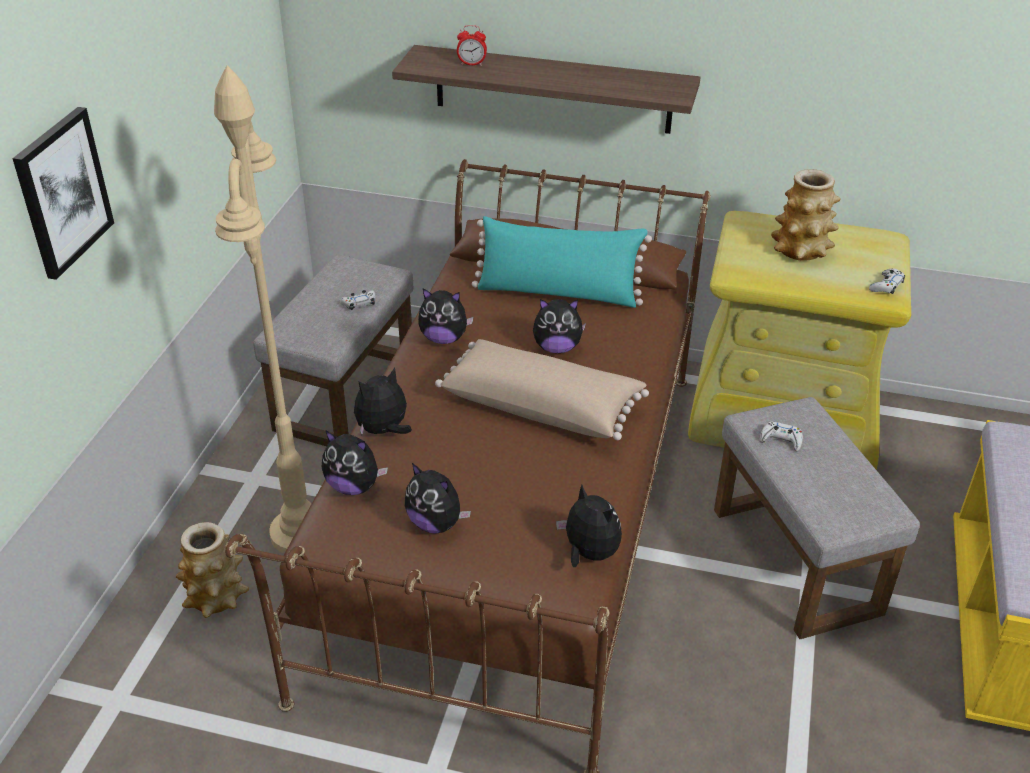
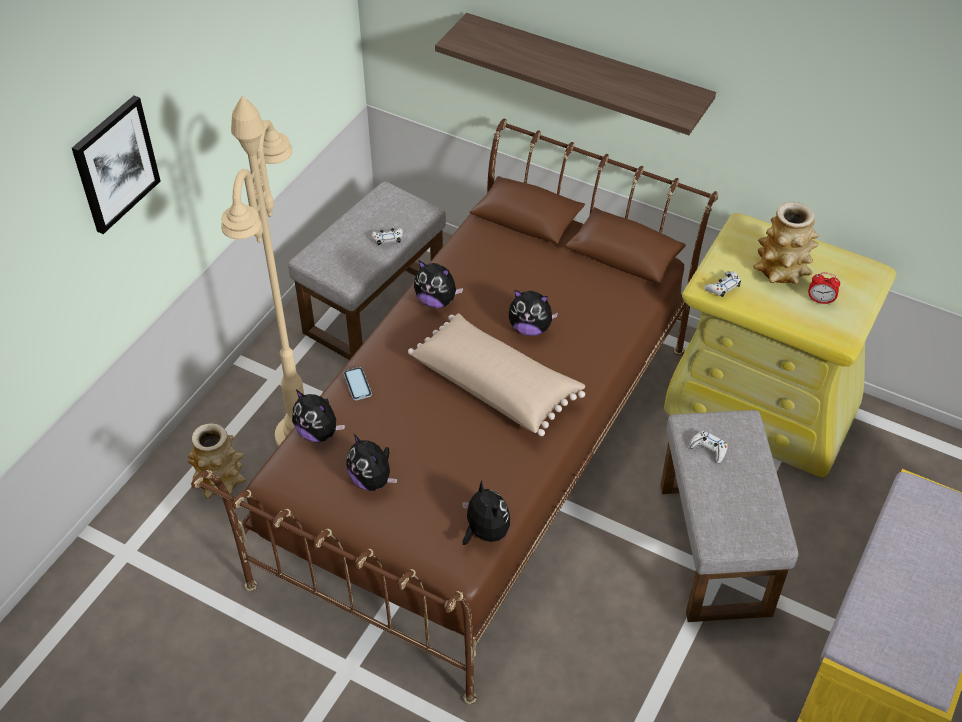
camera: 15 degrees right, 10 degrees up
(383, 430) = (357, 384): plush toy -> phone
(472, 64) = (509, 46): alarm clock -> alarm clock (820, 300)
(558, 293) = (553, 269): turquoise pillow -> none
(886, 286) = (844, 324): white game controller -> white game controller (723, 287)

